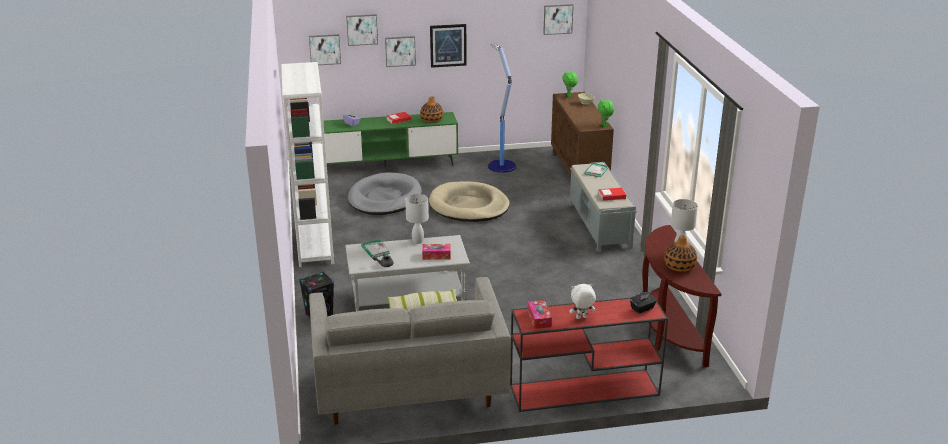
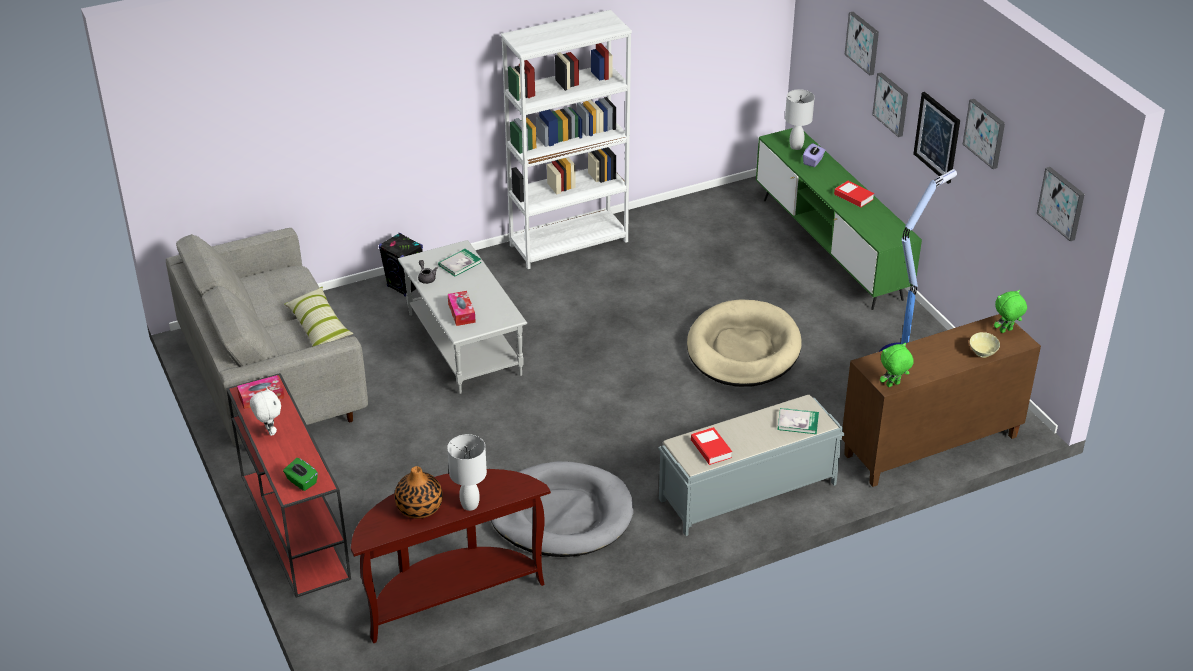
camera: 75 degrees right, 10 degrees up
(325, 49) = (829, 42): picture -> picture (985, 133)
(384, 198) = (726, 269): grey dog bed -> grey dog bed (561, 515)
(418, 241) = (494, 292): white table lamp -> white table lamp (796, 147)
(432, 120) = (872, 226): vase -> none
(642, 308) = (301, 482): black tissue box -> green tissue box

